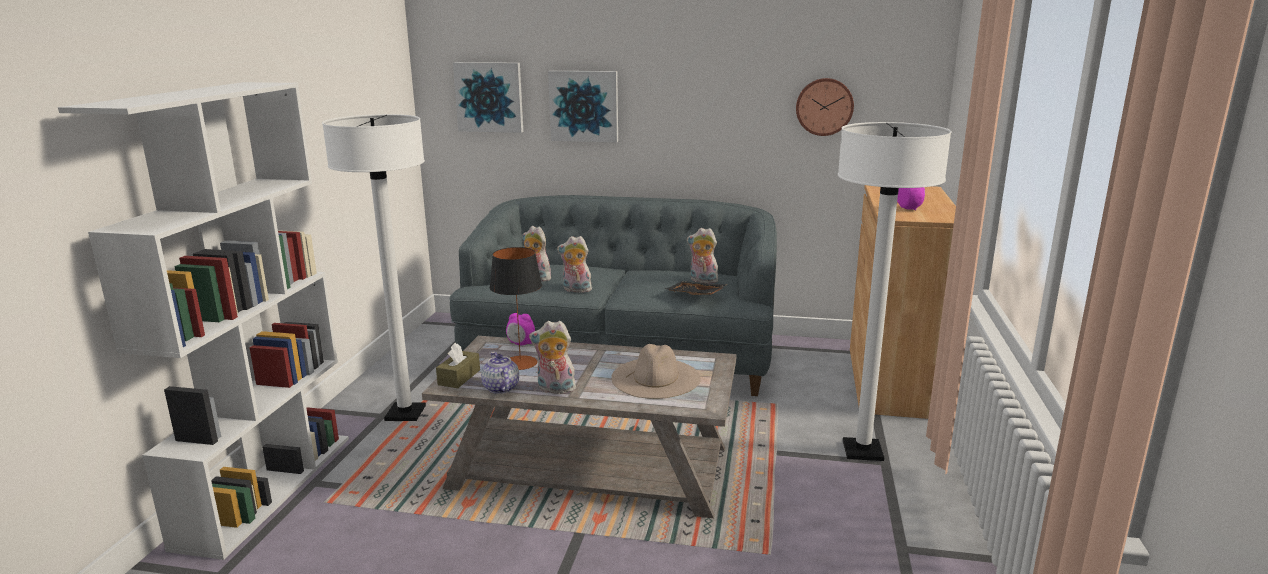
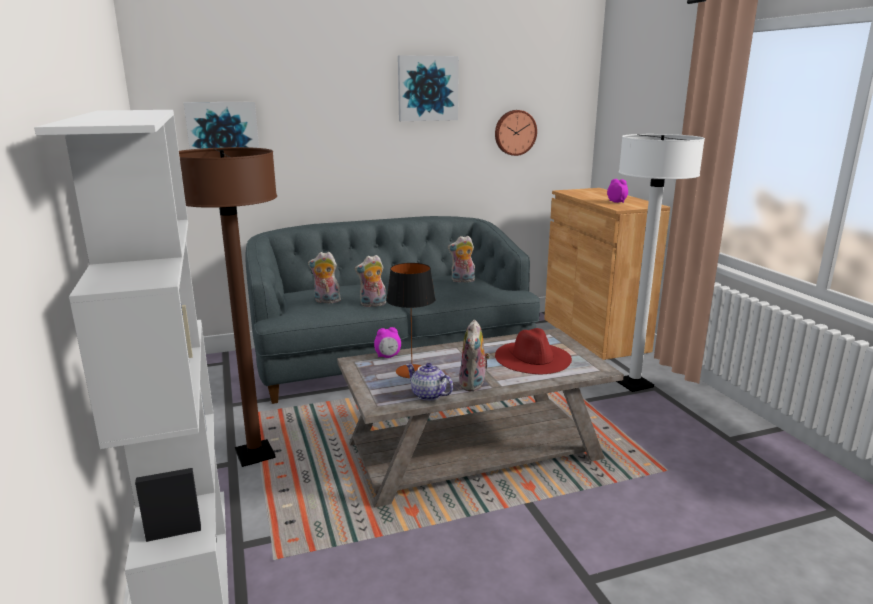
camera: 30 degrees left, 0 degrees up
(405, 414) = (255, 455): white floor lamp -> brown floor lamp
(459, 377) = (378, 396): brown tissue box -> none
(554, 390) = (474, 385): plush toy -> plush toy turned 60 degrees counterclockwise
(584, 106) = (319, 141): picture -> picture (427, 88)
(656, 378) = (533, 357): beige hat -> red hat
(694, 295) = (476, 291): black tray -> none

